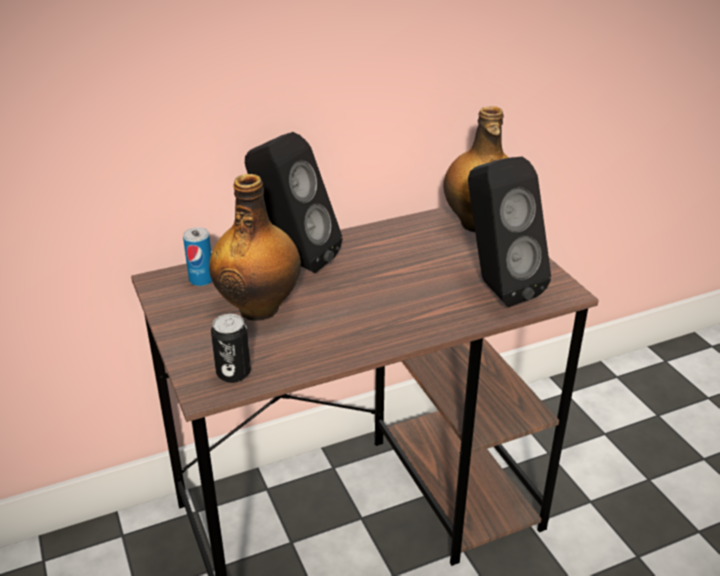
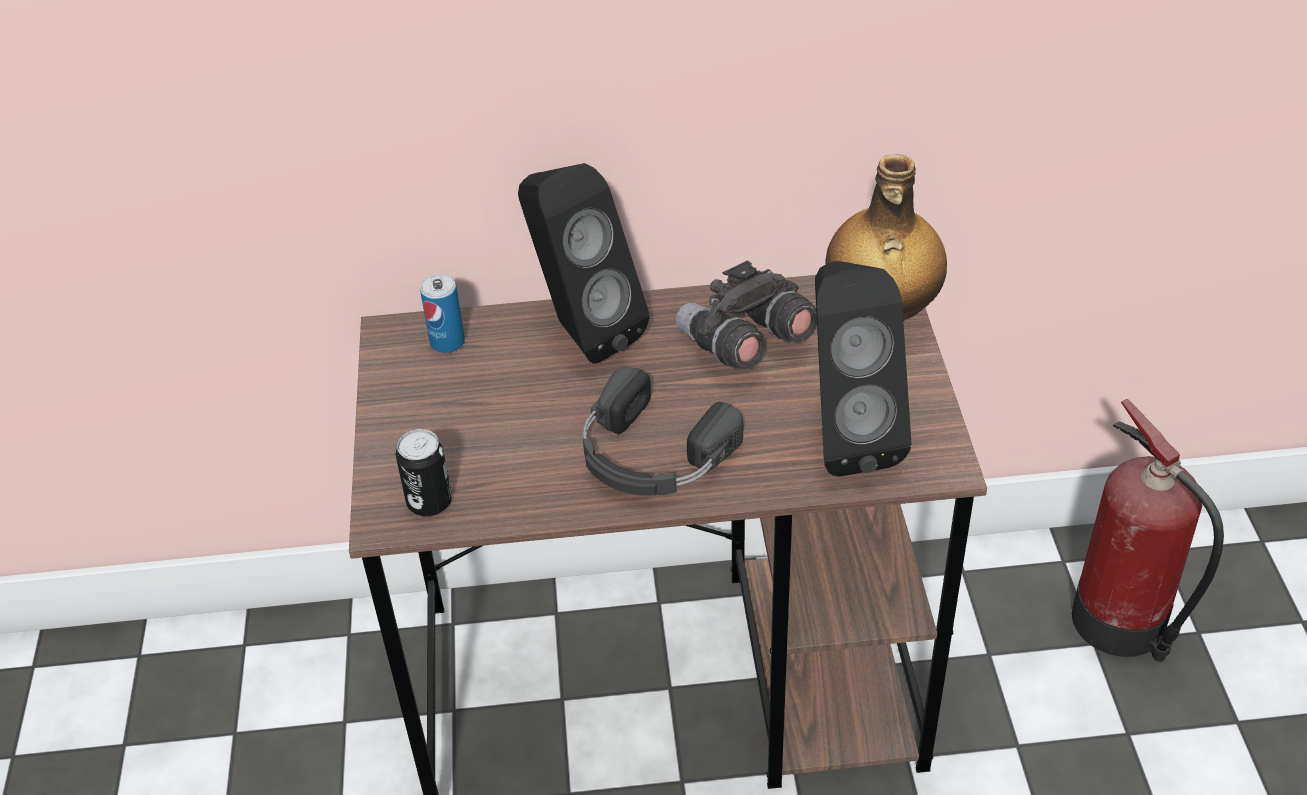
camera: 20 degrees right, 10 degrees up
(259, 307) = (504, 404): bottle -> none
(376, 318) = (650, 455): none -> black headphones
(403, 250) = (744, 344): none -> grey binoculars
(615, 419) = (1123, 624): none -> fire extinguisher

